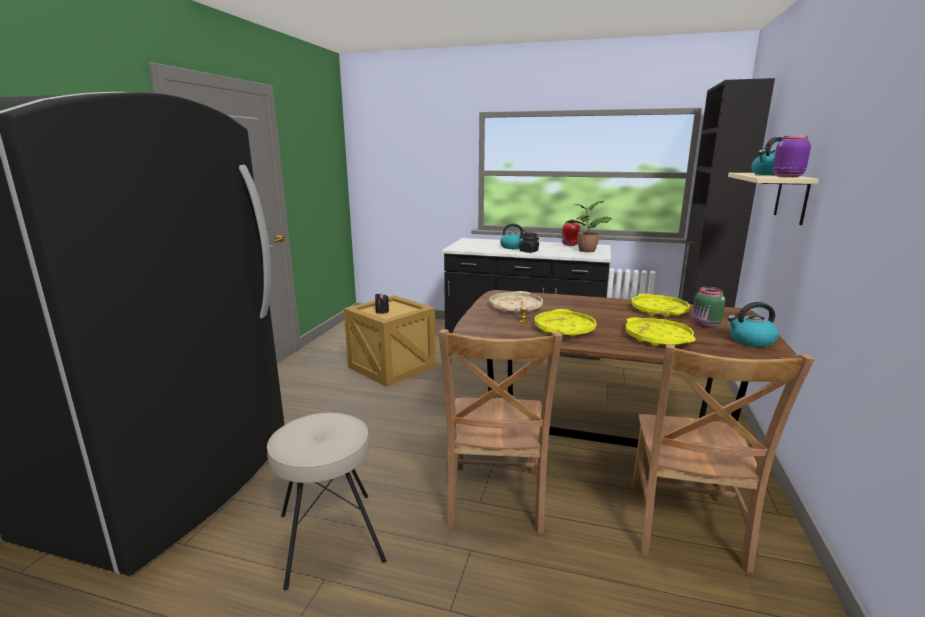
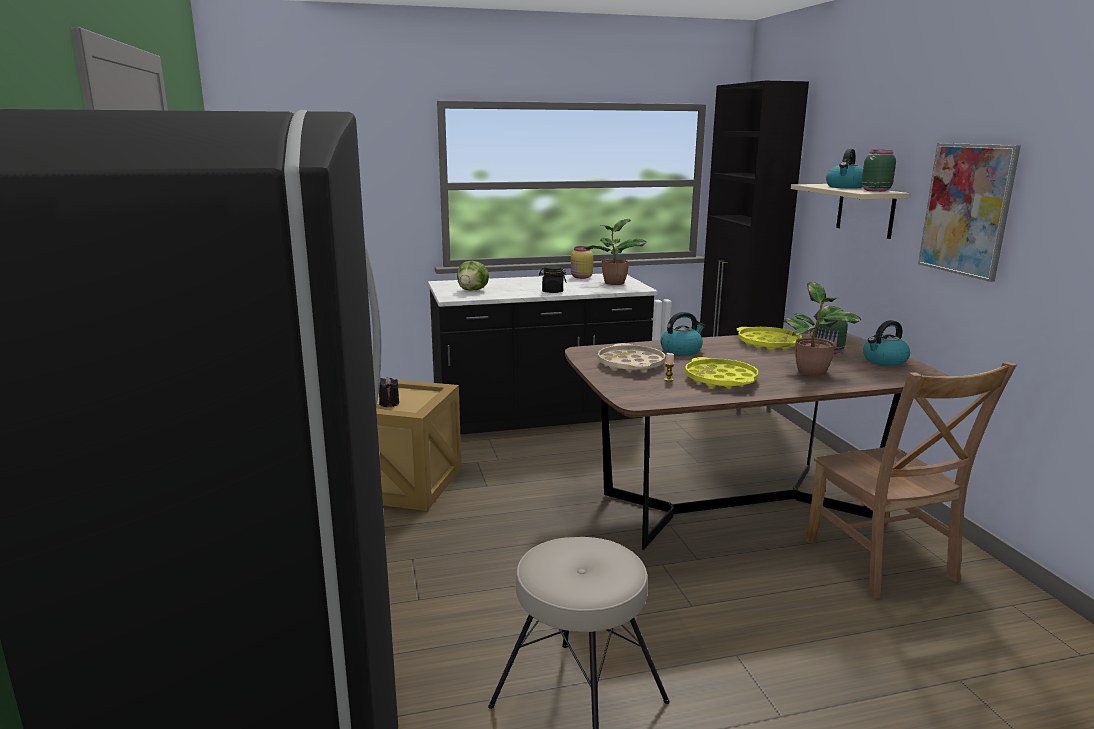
camera: 30 degrees left, 0 degrees up
(477, 245) = (473, 290): none -> lettuce
(495, 500) = (704, 598): brown chair -> none
(513, 247) = (522, 287): kettle -> kettle (681, 350)
(569, 245) = (581, 277): red jar -> yellow jar
(658, 337) = (813, 372): yellow tray -> potted plant
(786, 176) = (875, 190): purple jar -> green jar
(852, 193) = (967, 209): none -> picture

